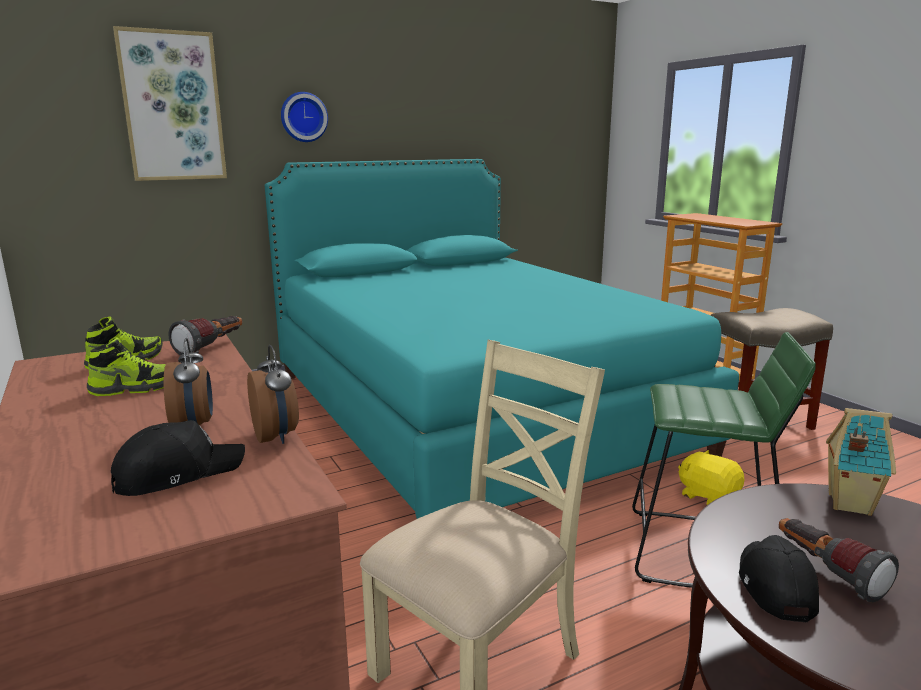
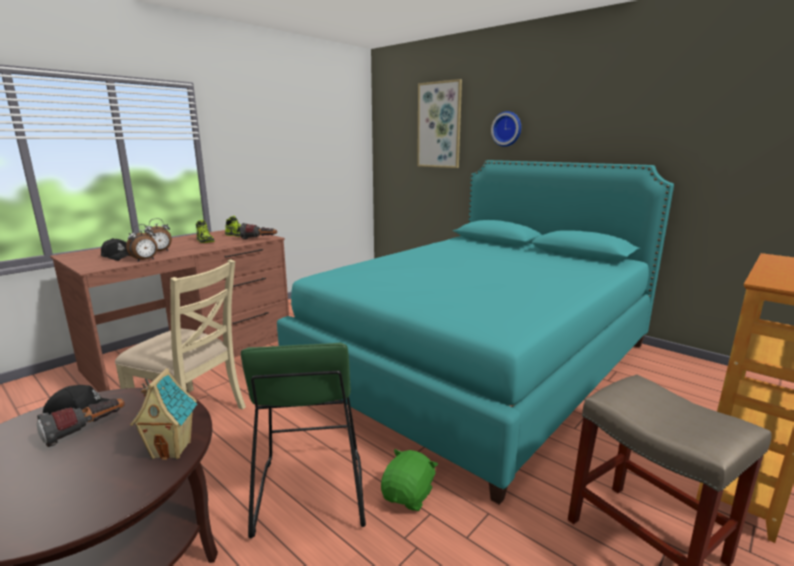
camera: 70 degrees right, 0 degrees up
(708, 496) = (408, 495): yellow plush toy -> green plush toy

